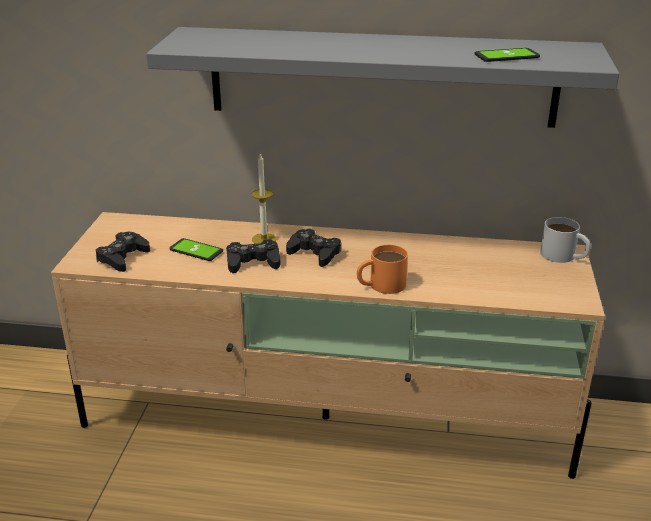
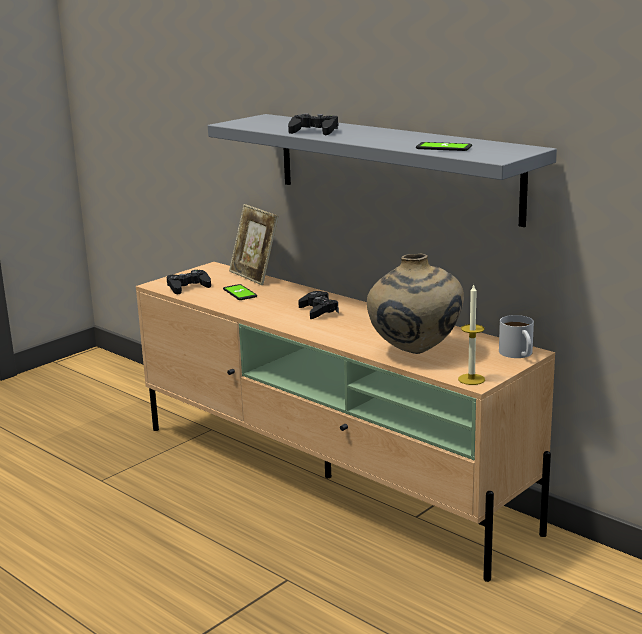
camera: 35 degrees right, 10 degrees down
(181, 222) = (255, 276): none -> picture frame
(253, 262) = (267, 307): black game controller -> black game controller (314, 131)
(264, 239) = (296, 296): candle -> candle (471, 379)
(380, 285) = (335, 338): orange mug -> none
(479, 282) = (414, 353): none -> beige vase

